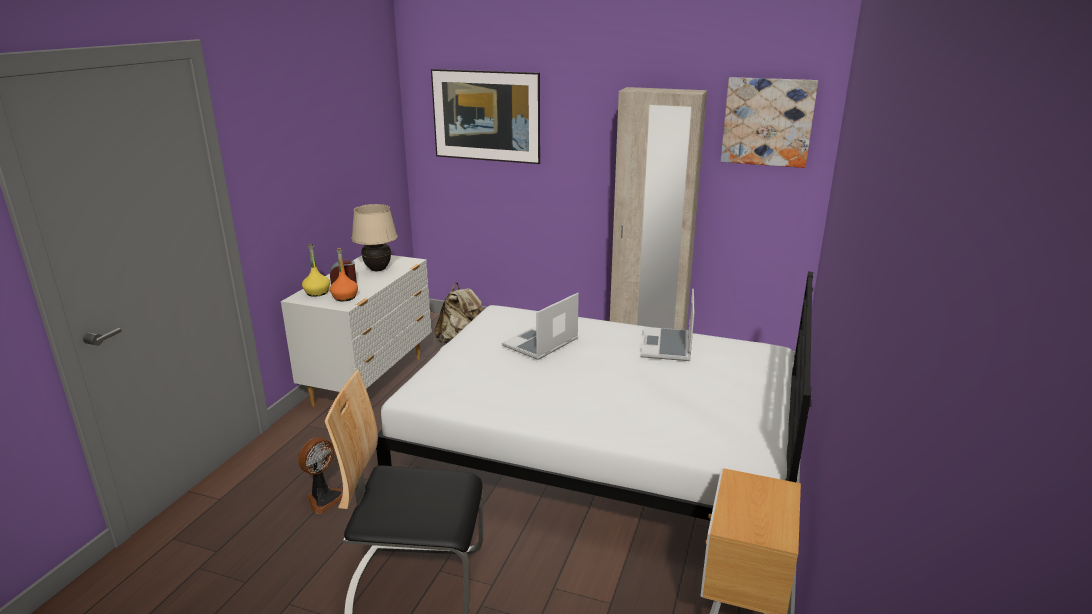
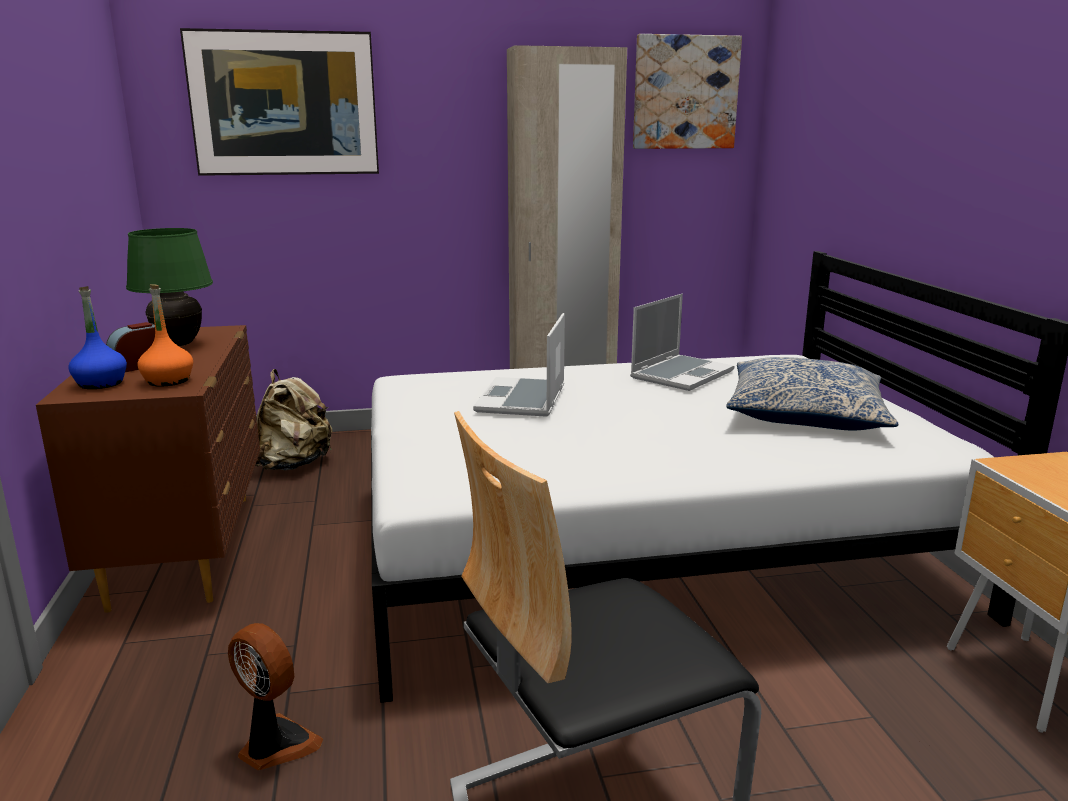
camera: 30 degrees left, 5 degrees down
(317, 293) = (100, 384): yellow bottle -> blue bottle
(324, 498) = (275, 746): fan -> fan turned 60 degrees counterclockwise
(371, 381) = (188, 547): white dresser -> brown dresser
(377, 270) = (178, 345): beige table lamp -> green table lamp
(667, 346) = (681, 374): laptop -> laptop turned 120 degrees counterclockwise
(699, 400) = (805, 414): none -> pillow

